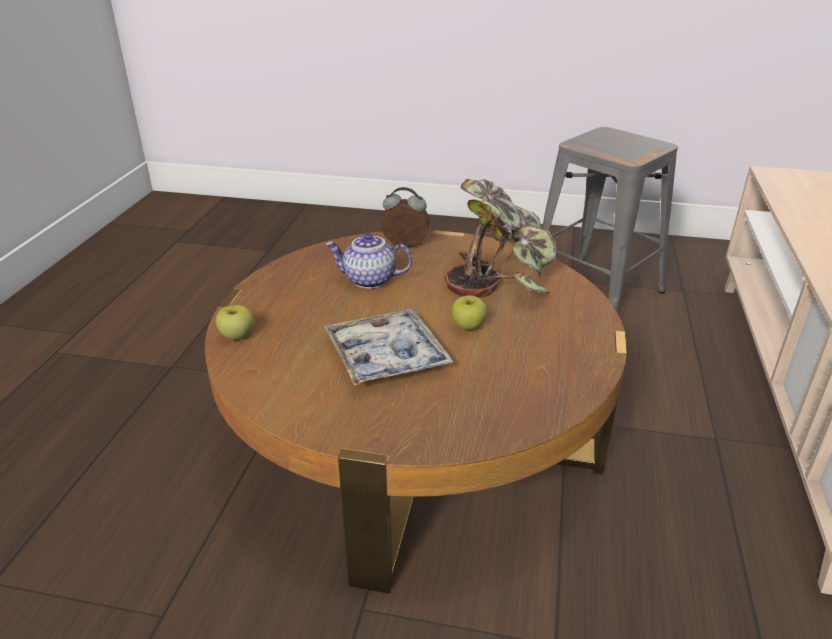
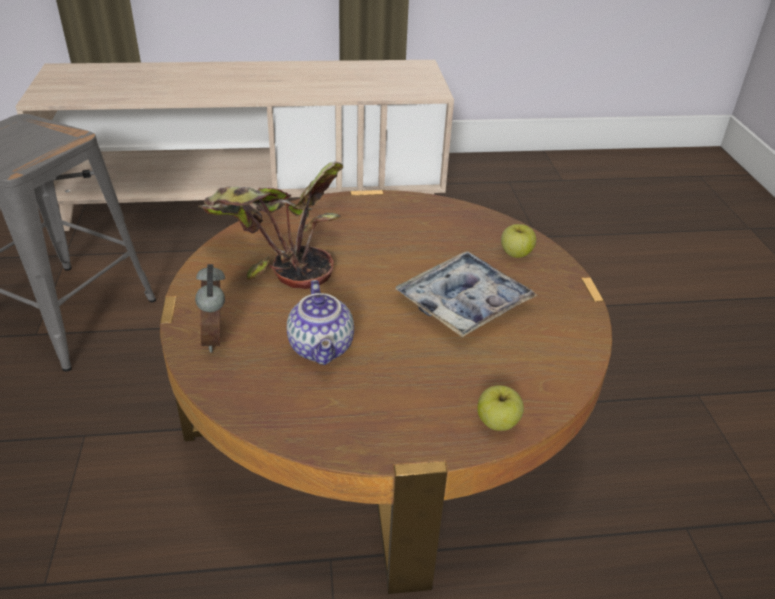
camera: 110 degrees left, 5 degrees up
(468, 326) = (385, 264): apple -> apple (515, 253)

